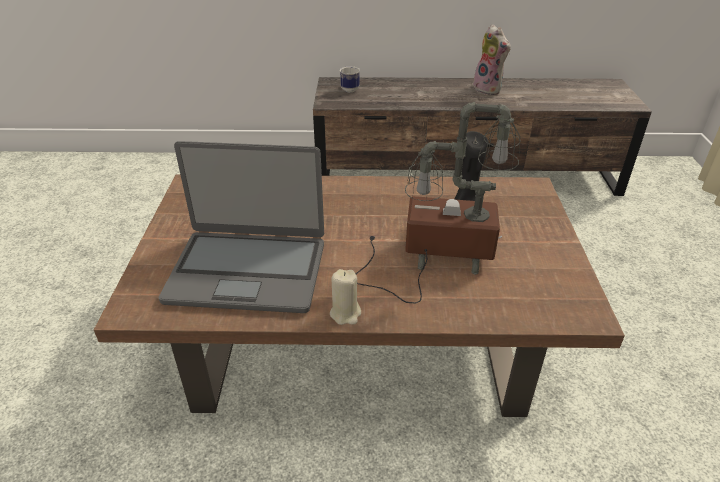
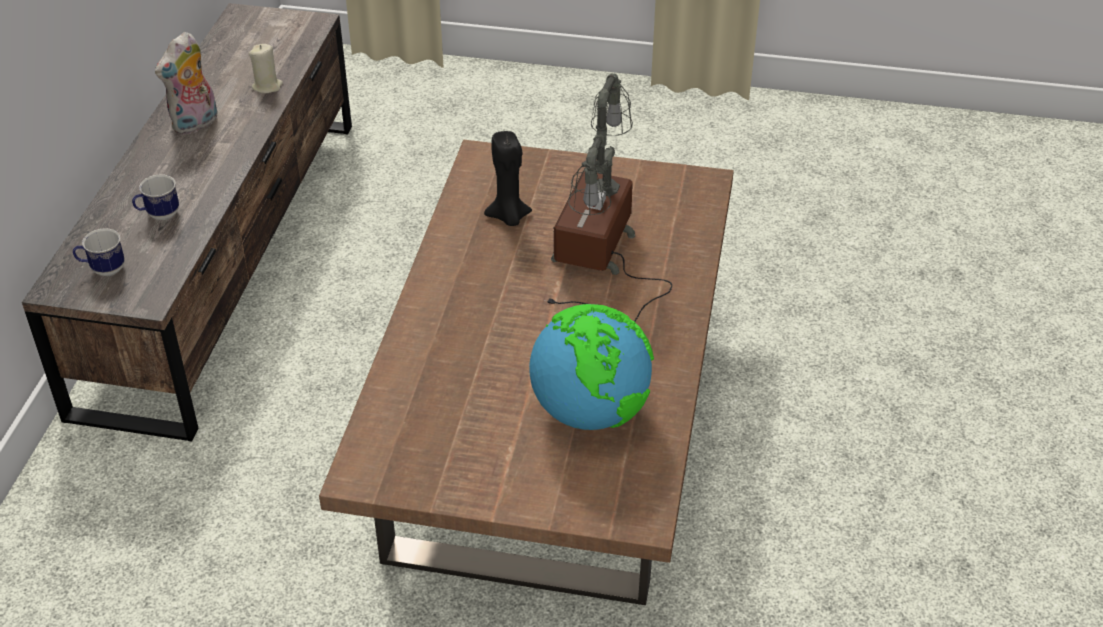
camera: 80 degrees left, 5 degrees up
(248, 271) = (590, 412): laptop -> globe
(345, 313) = (678, 337): beige candle -> beige candle (267, 86)
(400, 94) = (159, 215): none -> mug
(489, 89) = (196, 124): plush toy -> plush toy turned 150 degrees clockwise

